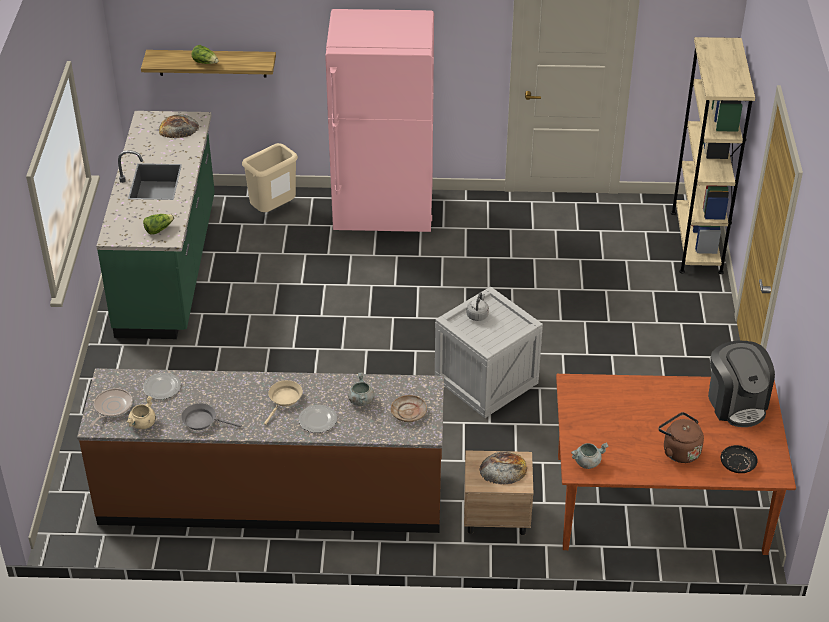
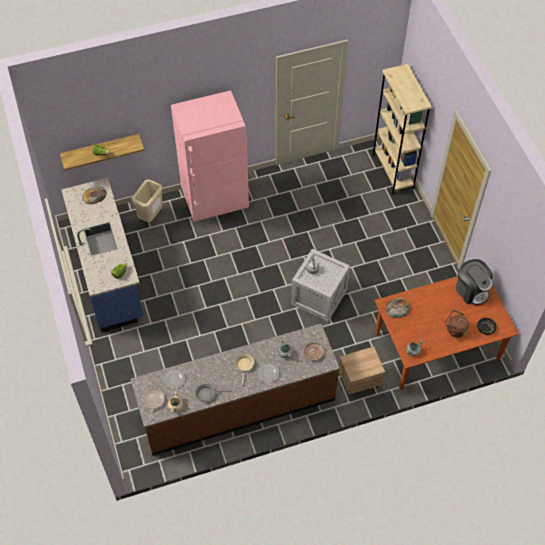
camera: 20 degrees left, 15 degrees up
(169, 267) = (109, 273): green counter -> blue counter
(503, 468) = (364, 361): bread -> bread (398, 308)

